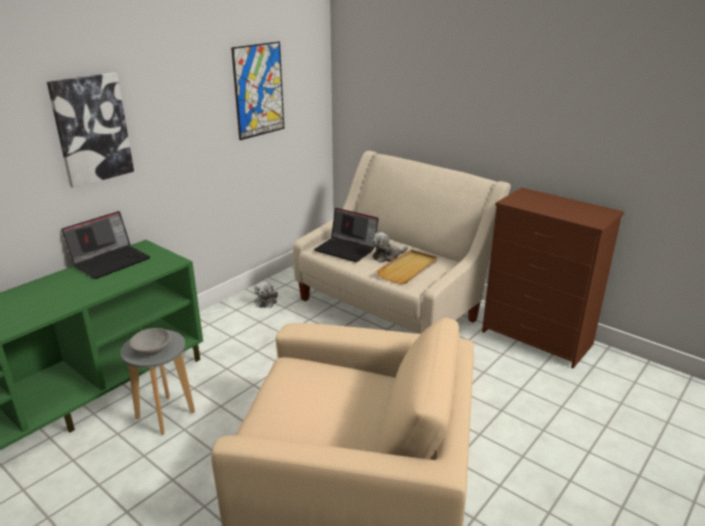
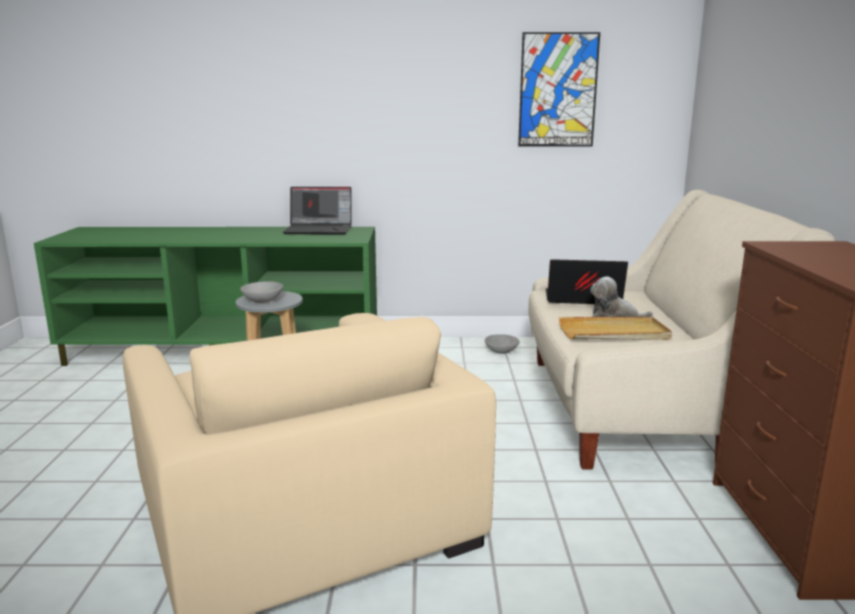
camera: 50 degrees right, 10 degrees down
(91, 129) = (336, 96): picture -> none
(266, 301) = (501, 351): plush toy -> grey bowl
(347, 249) = (581, 300): laptop -> laptop turned 105 degrees clockwise

